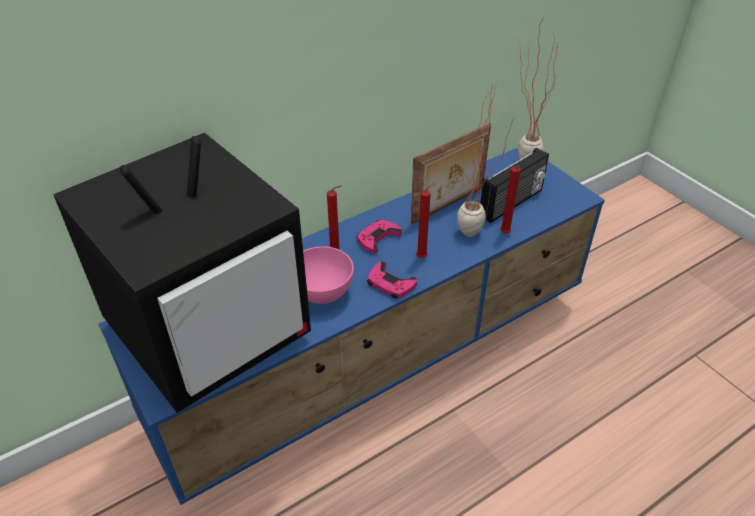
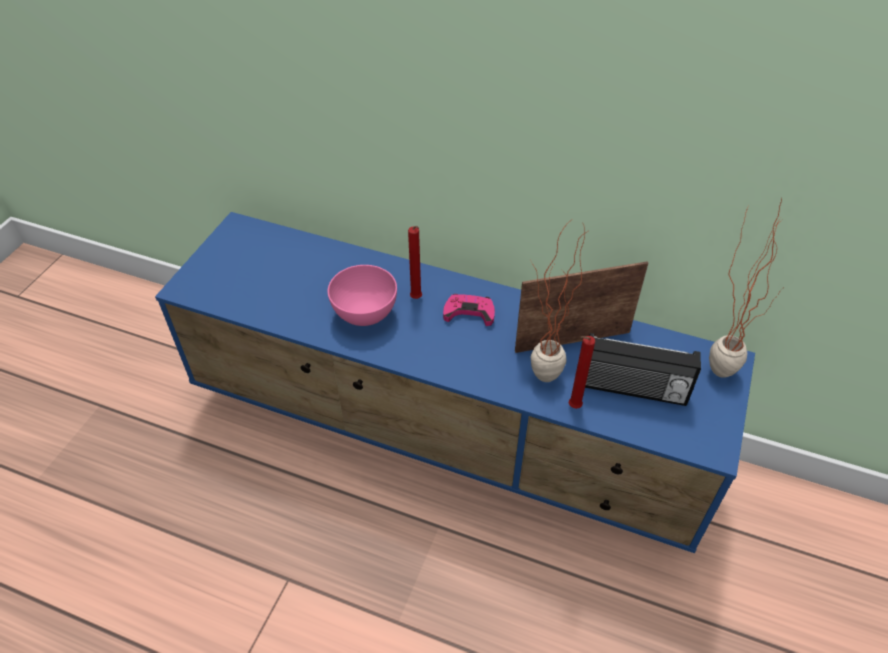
camera: 55 degrees right, 5 degrees up
(210, 330) = (268, 272): television -> none
(390, 284) = (415, 353): pink game controller -> none
(423, 257) = (474, 358): red candle -> none
(448, 206) = (572, 340): picture frame -> picture frame turned 150 degrees clockwise

